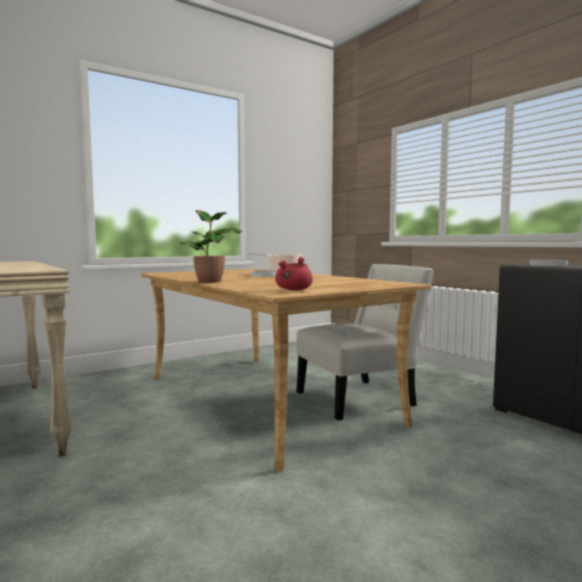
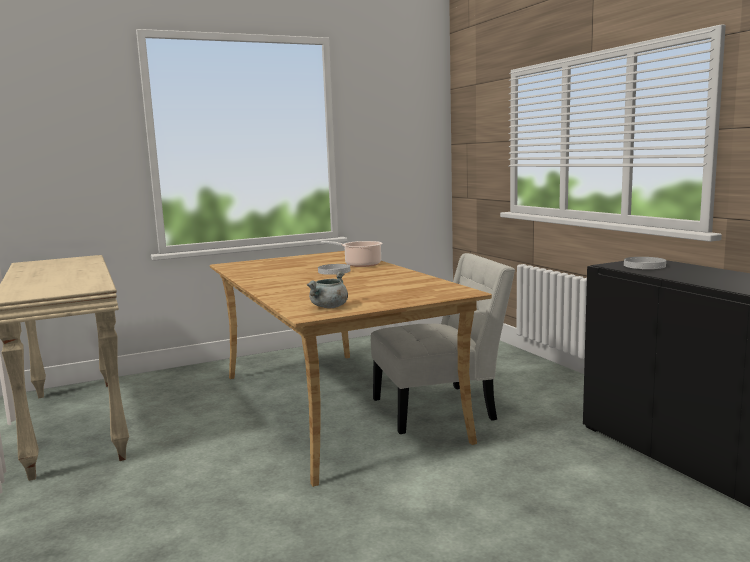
camera: 10 degrees right, 5 degrees up
(211, 281) = (264, 287): potted plant -> none
(294, 290) = (329, 307): red cooking pot -> grey cooking pot

